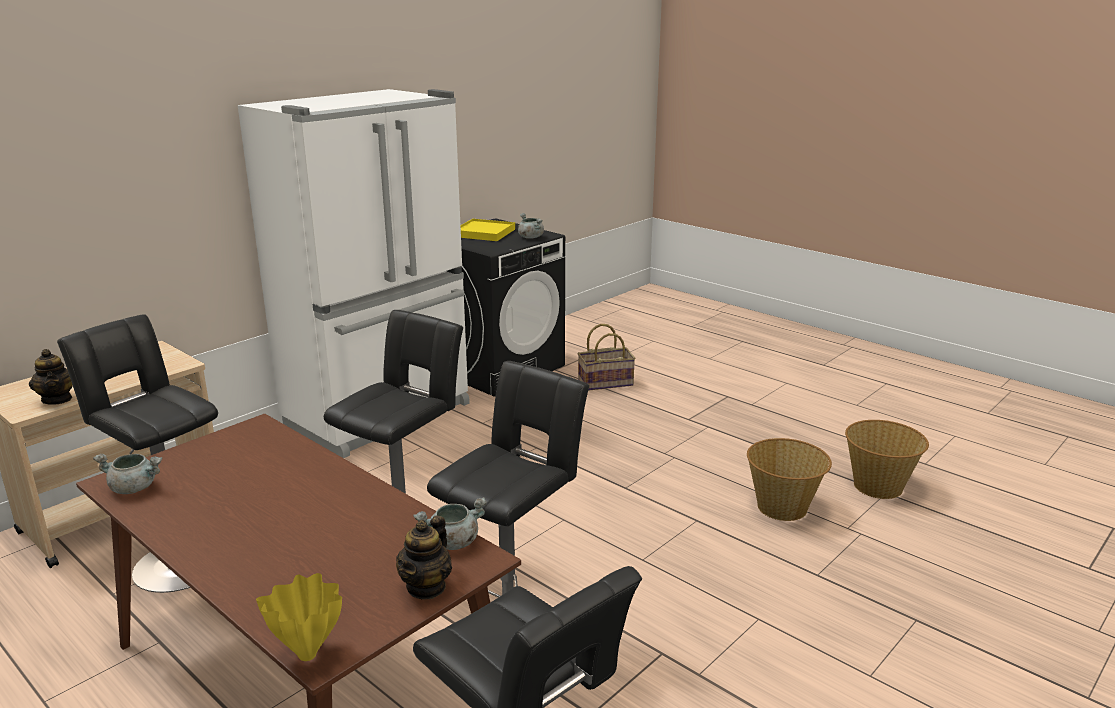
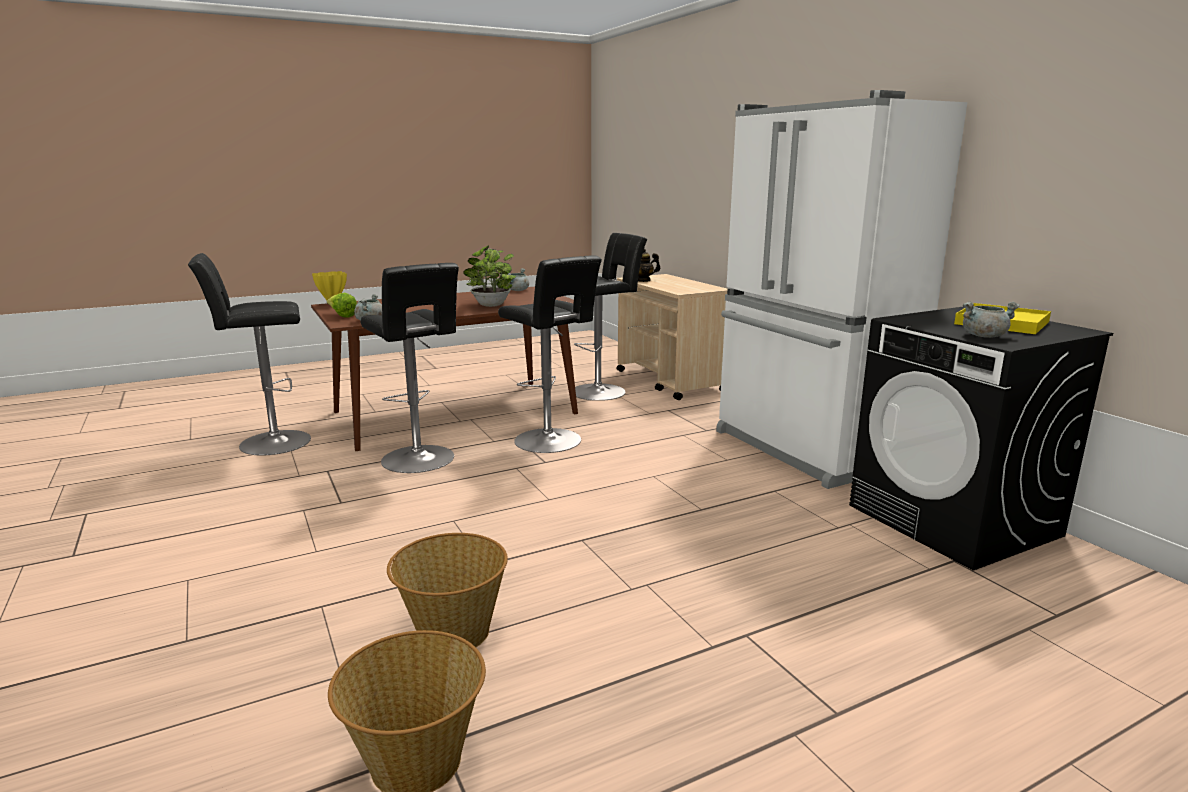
camera: 110 degrees right, 5 degrees down
(294, 476) = (491, 305): none -> potted plant
(426, 587) = (342, 316): teapot -> lettuce
(605, 382) = (903, 592): basket -> none

